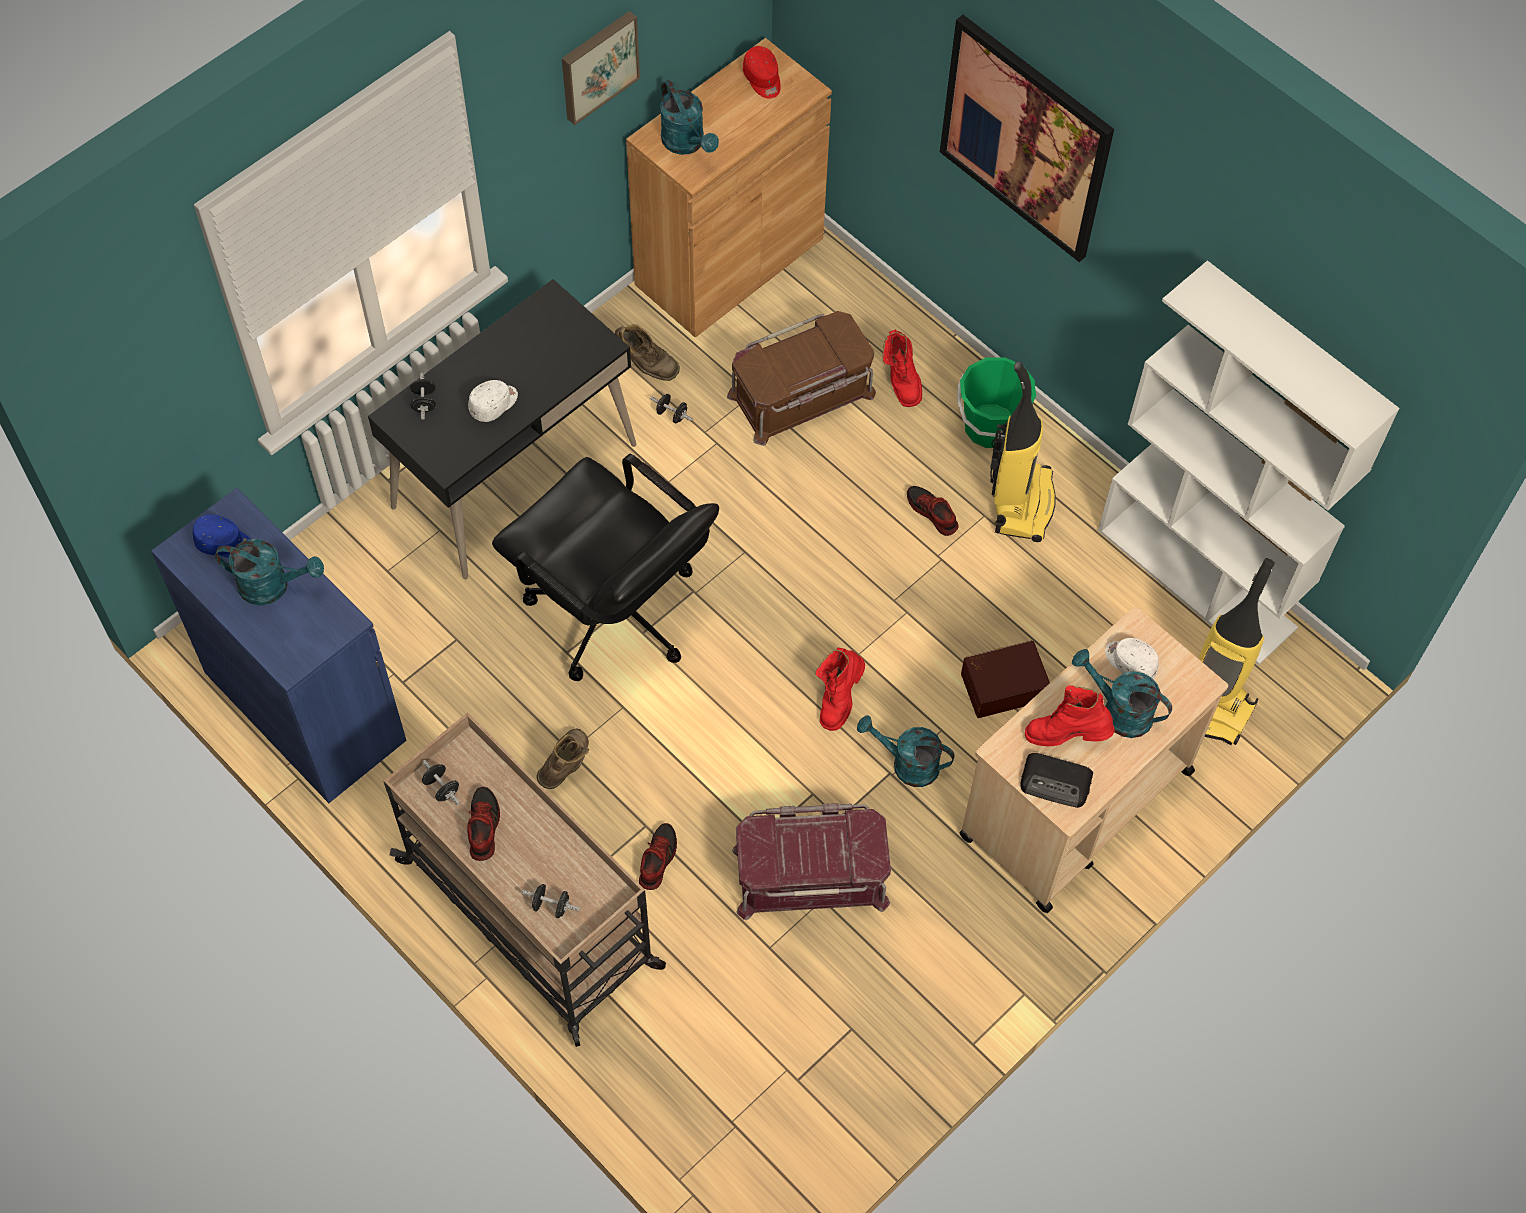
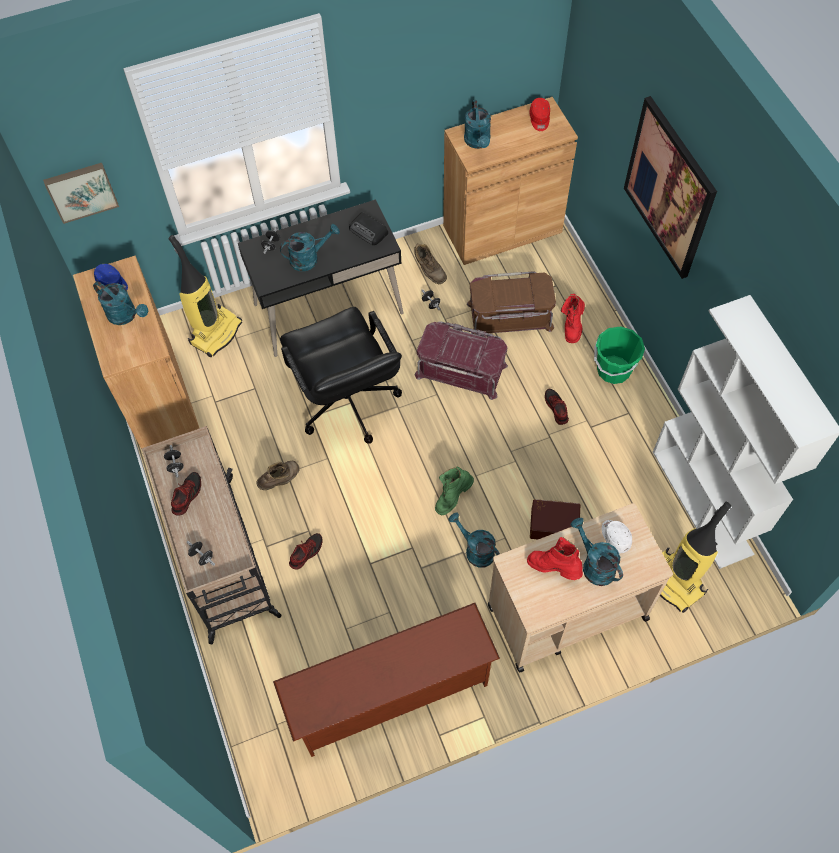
camera: 25 degrees right, 0 degrees up
(305, 706) = (157, 397): blue cabinet -> brown cabinet
(494, 404) = (309, 258): white cap -> turquoise watering can
(598, 65) = (428, 74): picture -> picture (81, 191)
(810, 874) = (389, 594): red storage box -> red storage box (461, 369)
(838, 698) = (452, 497): red boot -> green boot
(879, 1018) = (390, 696): none -> brown shoe rack
(1020, 502) = (612, 419): vacuum cleaner -> vacuum cleaner (215, 332)
(1056, 782) = (534, 595): radio -> radio (369, 231)

